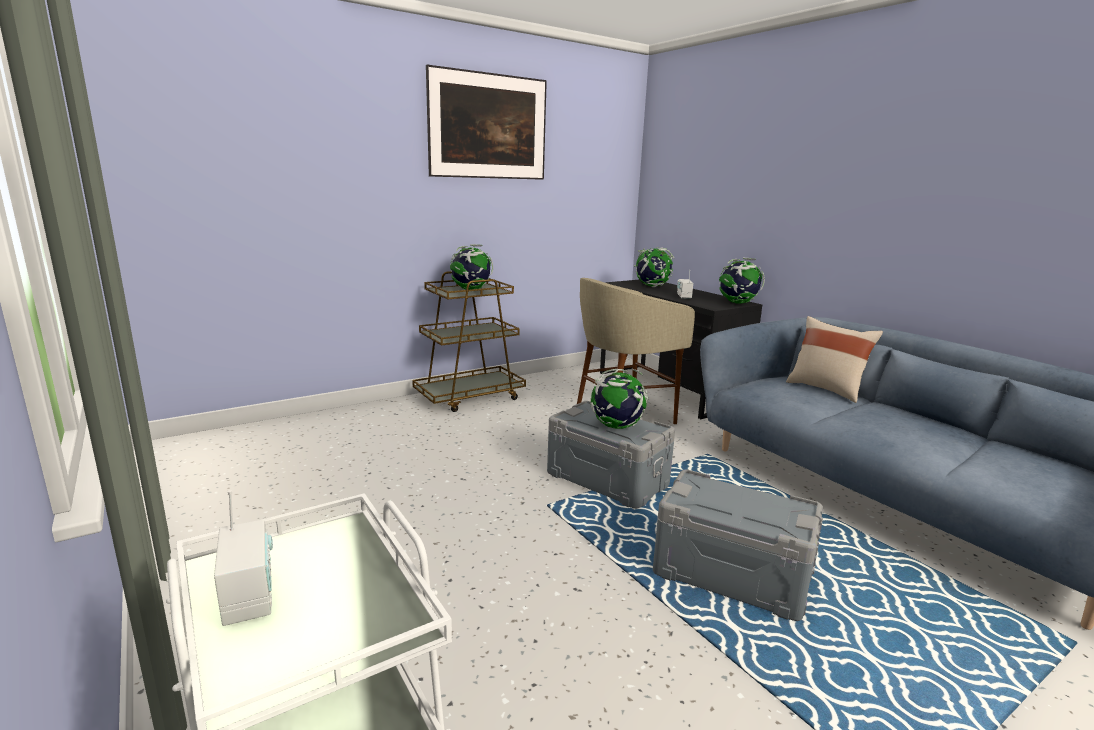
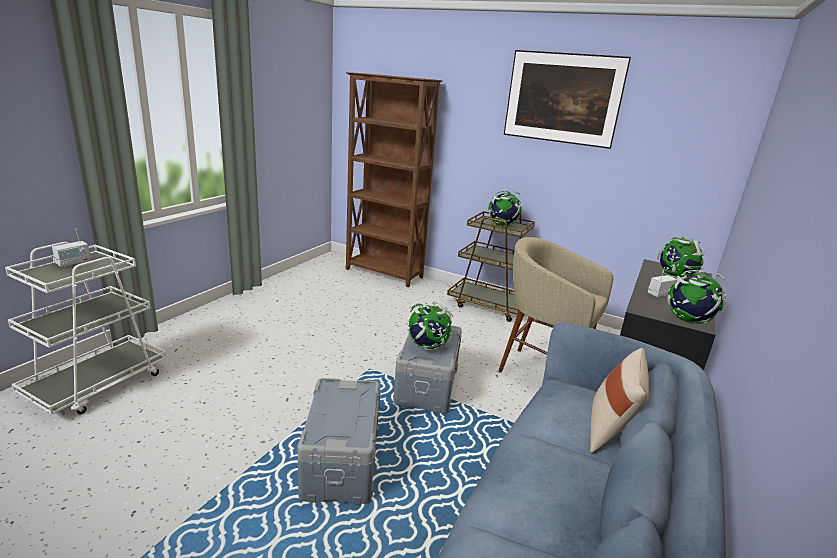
camera: 60 degrees right, 5 degrees up
(295, 427) = (384, 274): none -> brown bookcase

